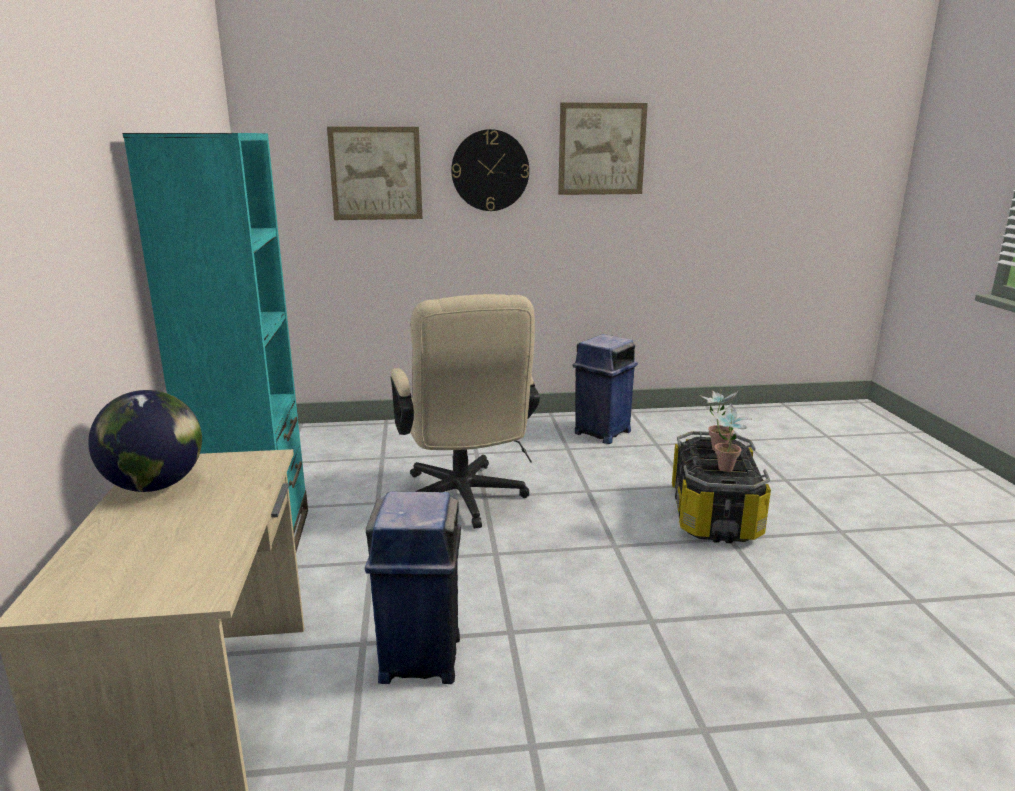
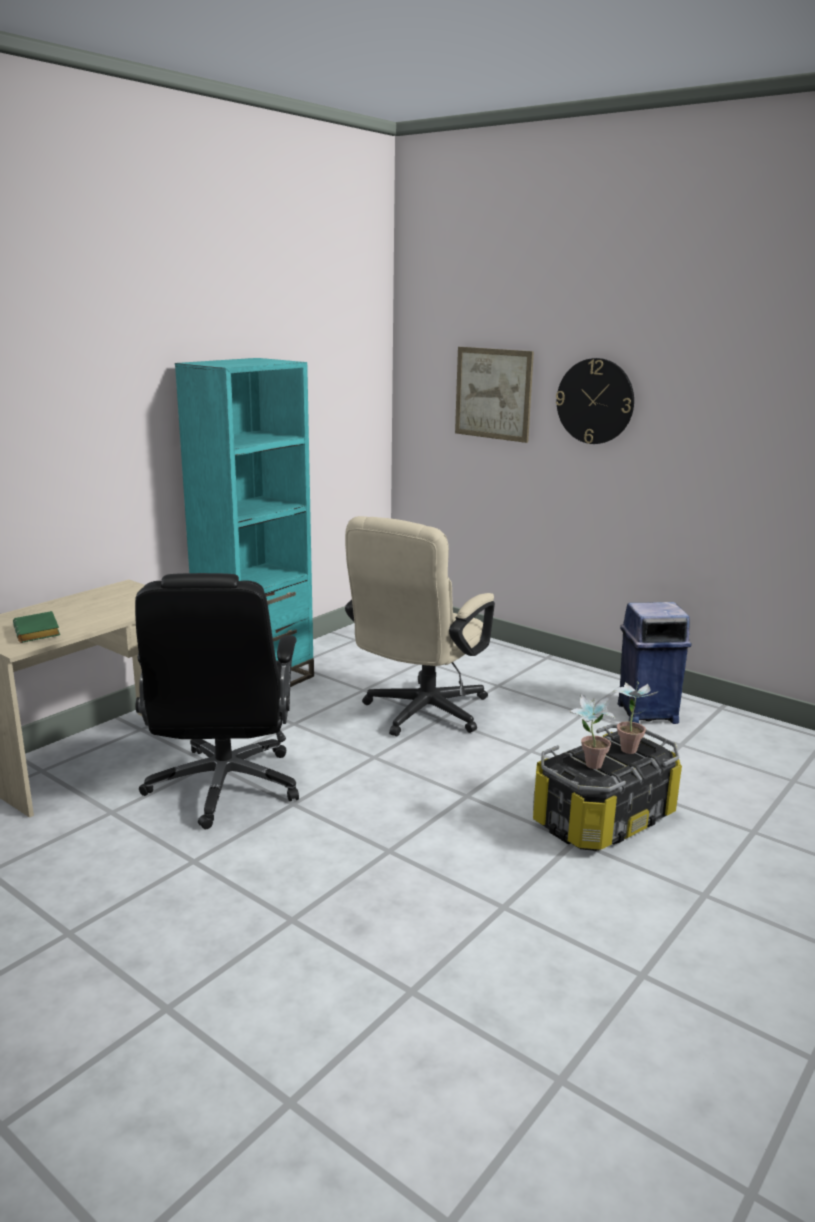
camera: 45 degrees right, 0 degrees up
(155, 486) = (101, 596): globe -> none
(185, 561) = (39, 632): none -> green book
(421, 657) = (224, 787): blue trash can -> black office chair
(601, 149) = (717, 389): picture -> none

